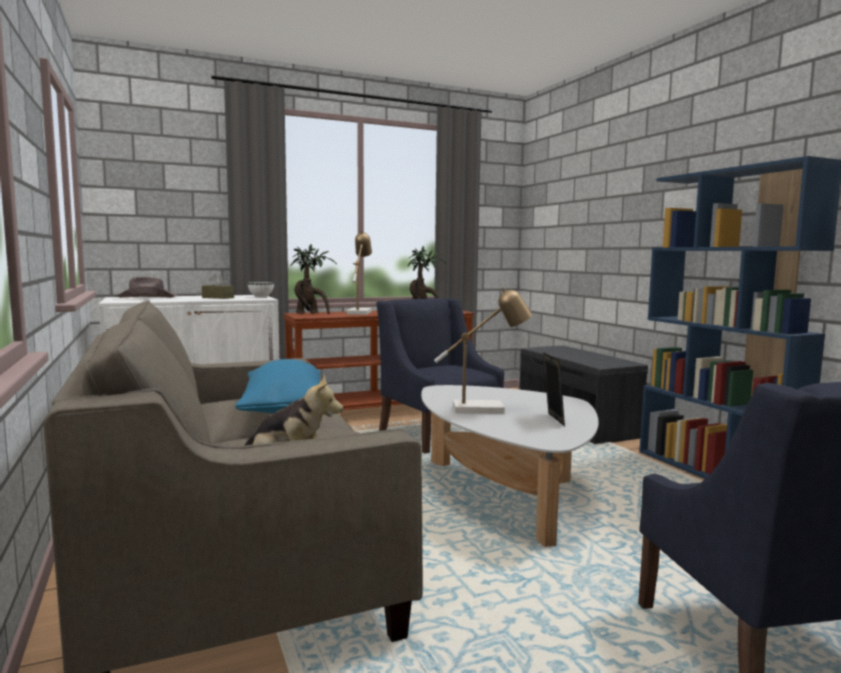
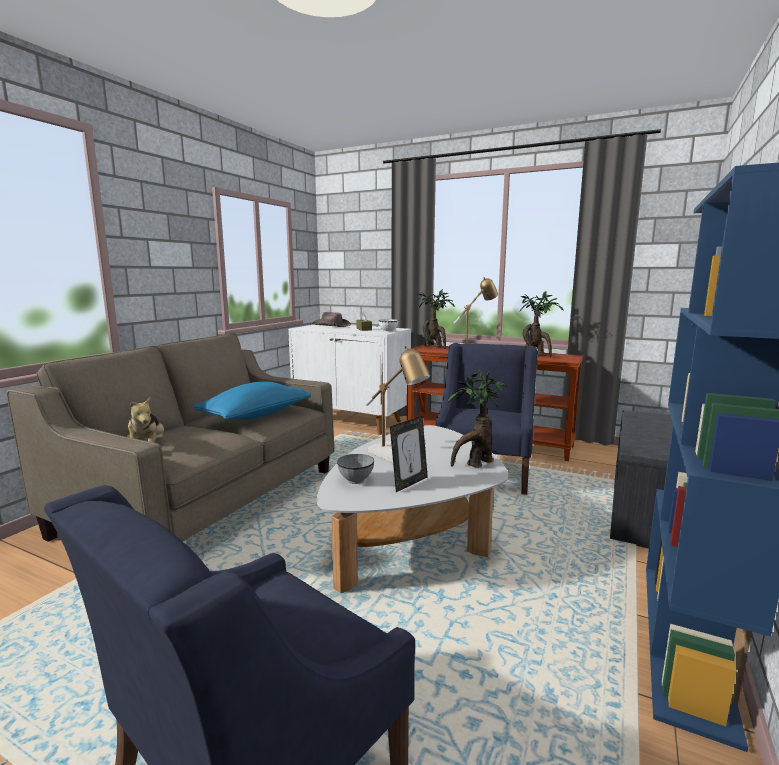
camera: 50 degrees right, 5 degrees up
(518, 429) = (356, 480): none -> grey bowl
(544, 398) = (475, 464): none -> potted plant

